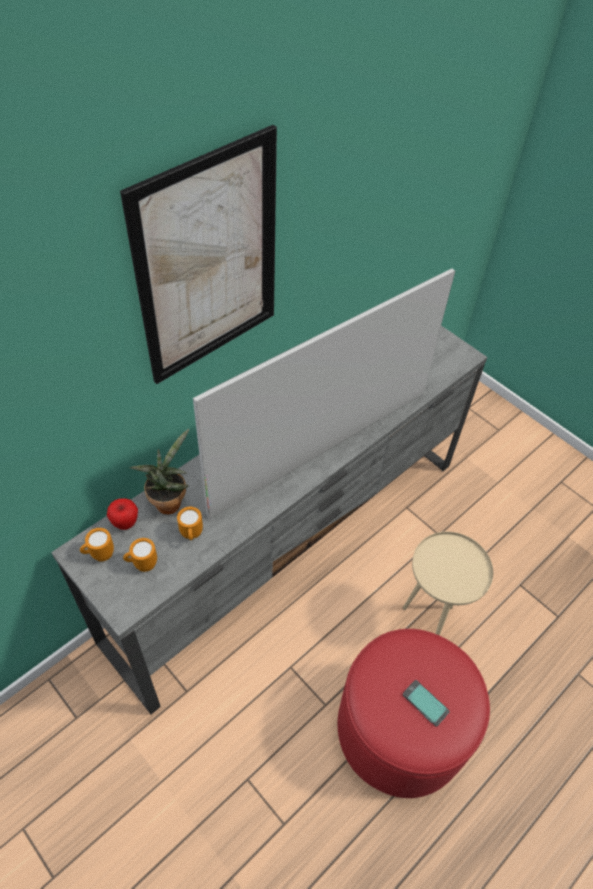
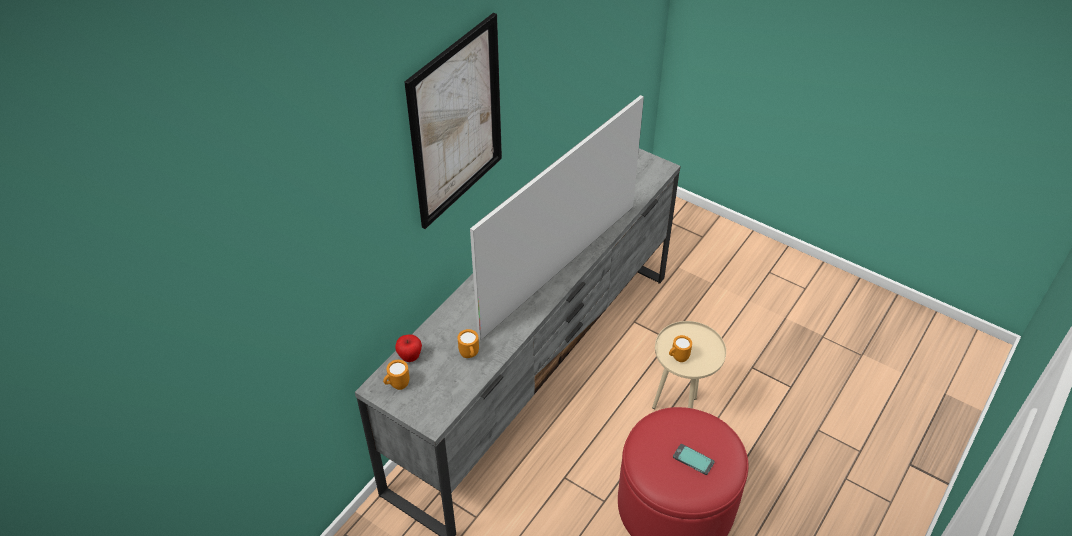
camera: 10 degrees left, 5 degrees down
(142, 564) = (436, 385): orange mug -> orange mug (677, 358)
(169, 501) = (441, 333): potted plant -> none

